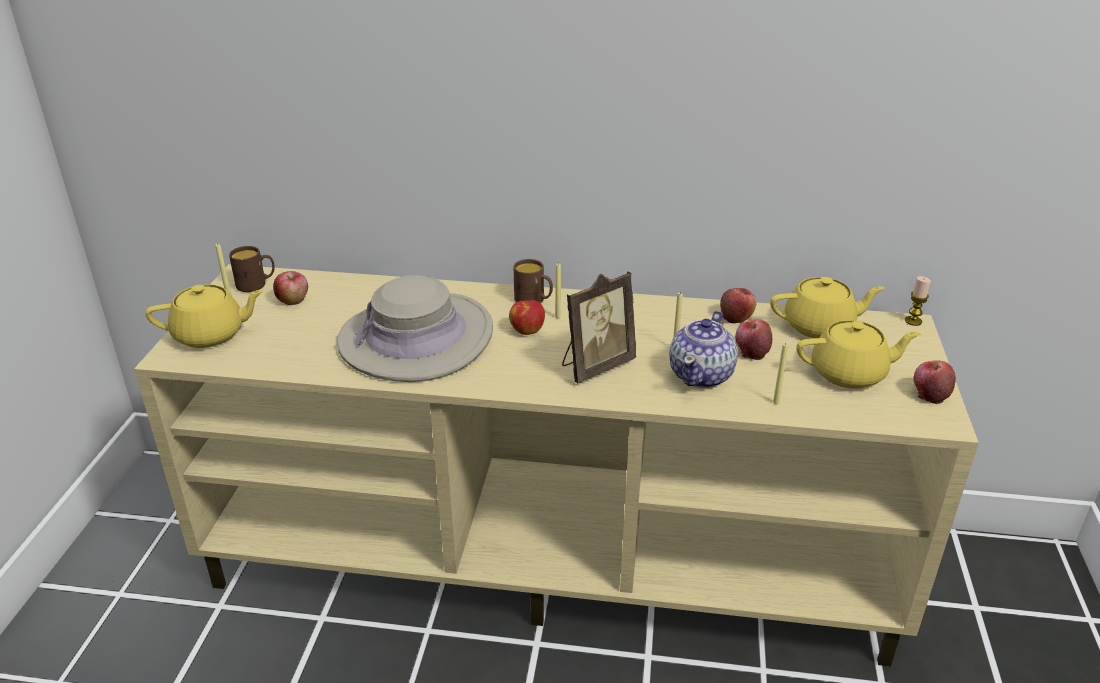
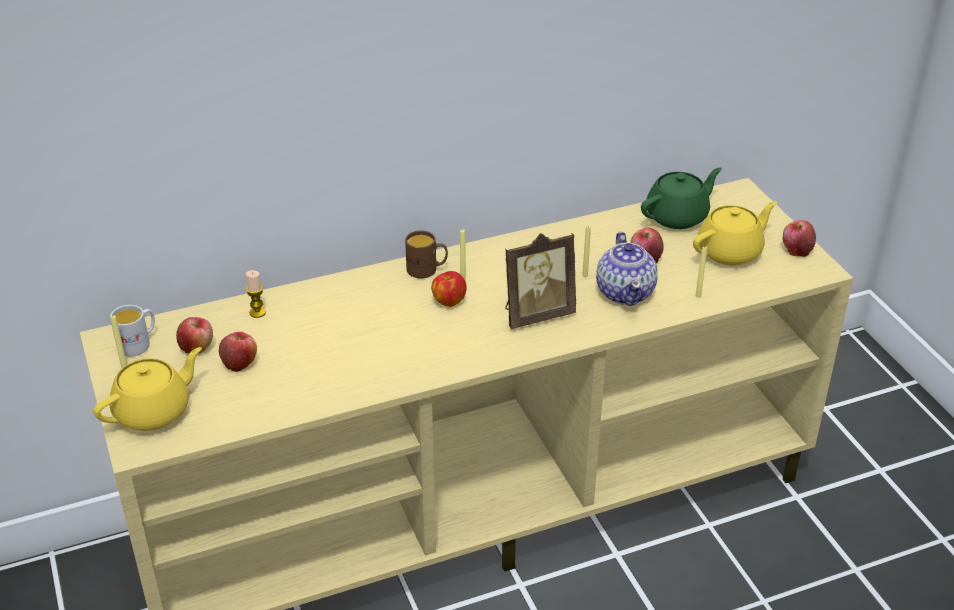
camera: 30 degrees left, 5 degrees up
(256, 284) = (138, 343): brown mug -> white mug
(416, 338) = (358, 344): beige hat -> none
(595, 366) = (536, 314): picture frame -> picture frame turned 45 degrees clockwise
(736, 317) = (608, 229): apple -> apple (239, 362)
(820, 327) = (678, 216): yellow teapot -> green teapot
(913, 321) = (740, 188): candle -> candle (257, 312)

